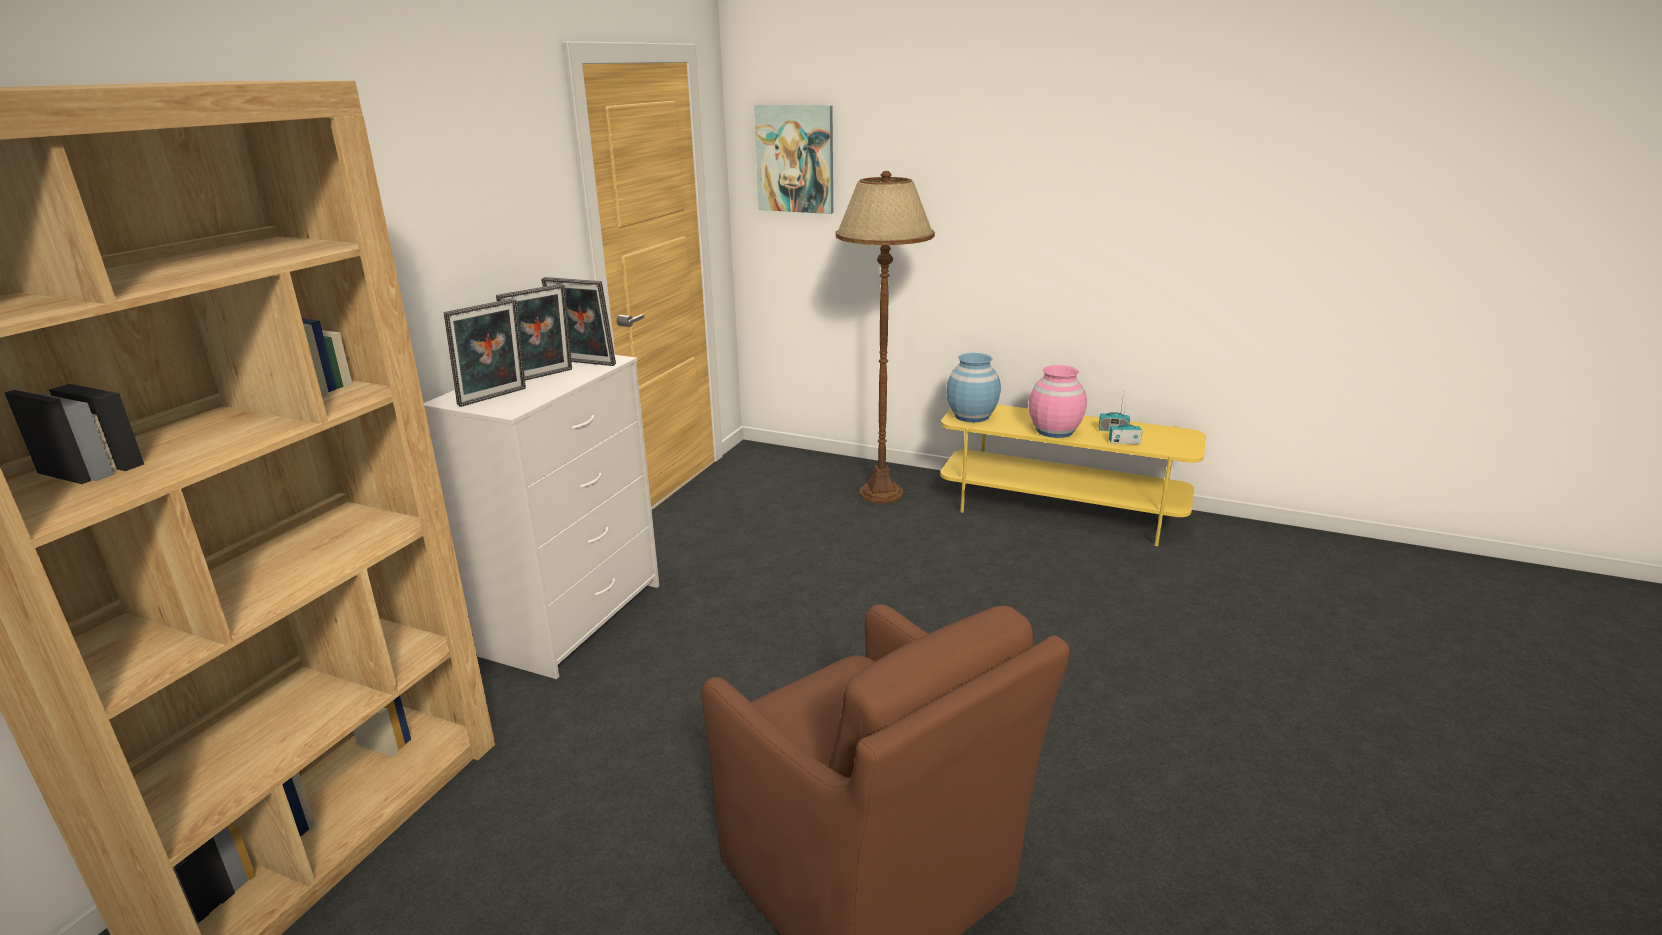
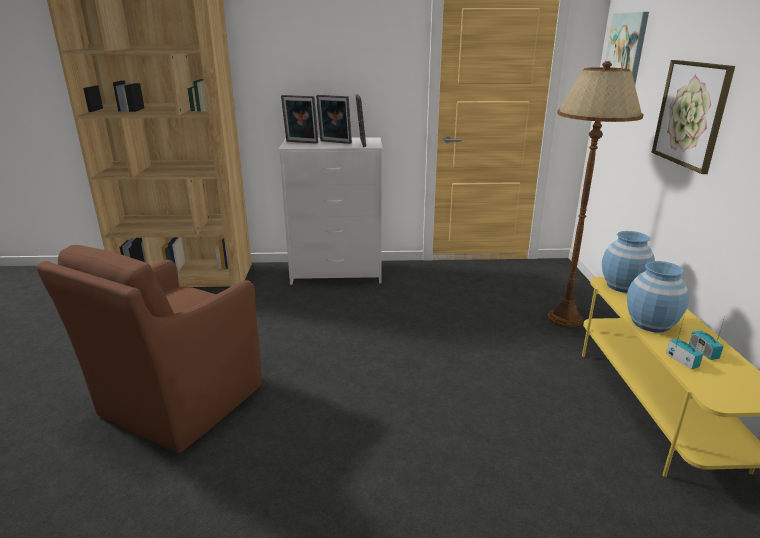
camera: 65 degrees right, 0 degrees up
(958, 217) = (691, 114): none -> picture
(1055, 431) = (651, 323): pink vase -> blue vase

